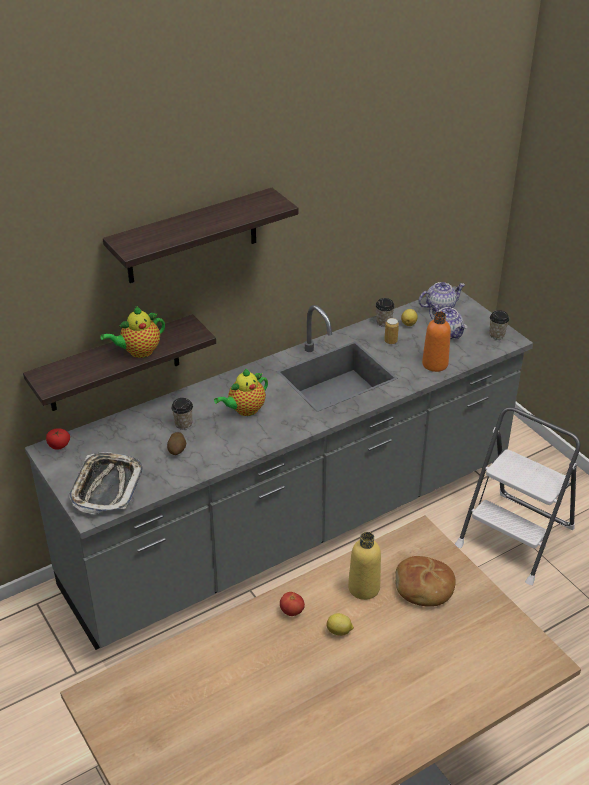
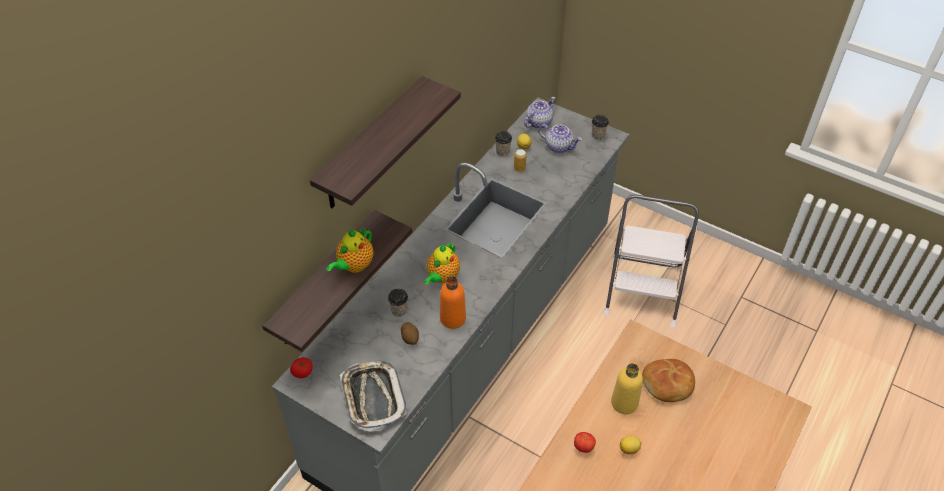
camera: 25 degrees left, 10 degrees up
(435, 364) = (567, 179): orange bottle -> orange bottle (453, 318)

